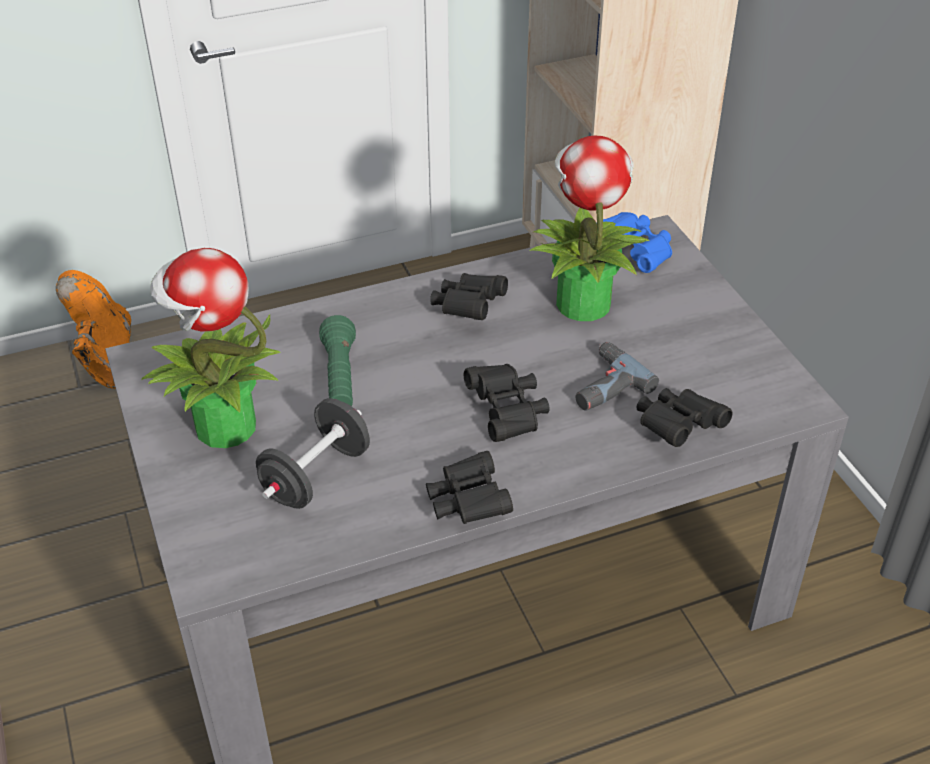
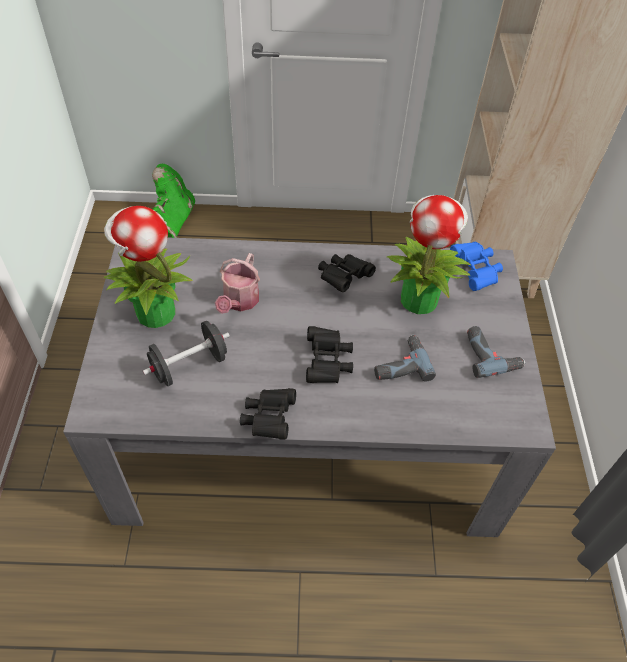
camera: 20 degrees right, 10 degrees up
(105, 359) = (173, 221): orange boot -> green boot
(340, 377) = (239, 302): green flashlight -> watering can
(678, 427) = (432, 413): black binoculars -> none
(710, 338) = (490, 354): none -> power drill

